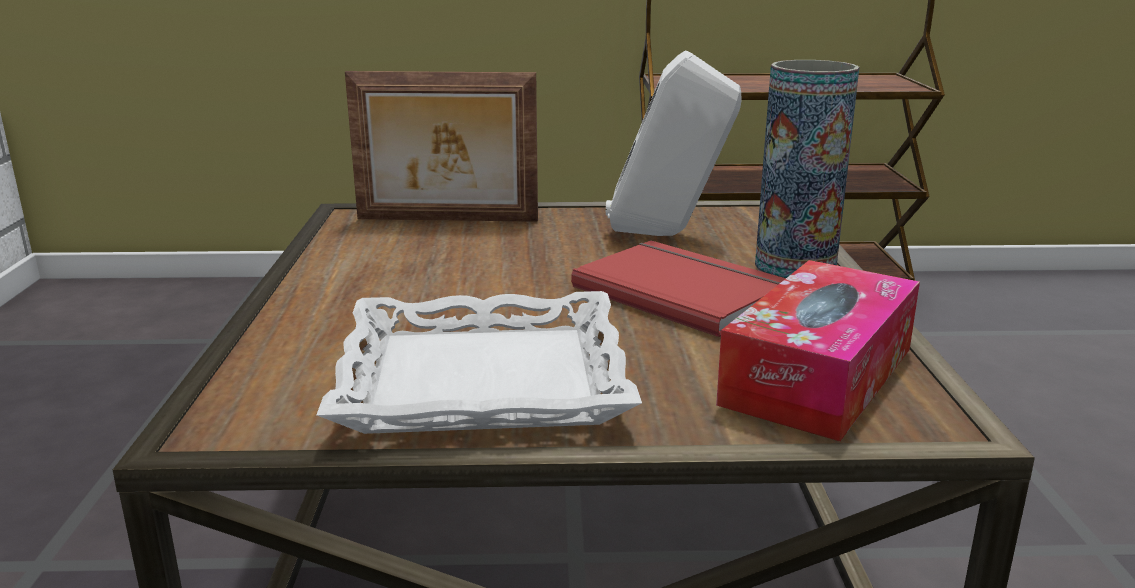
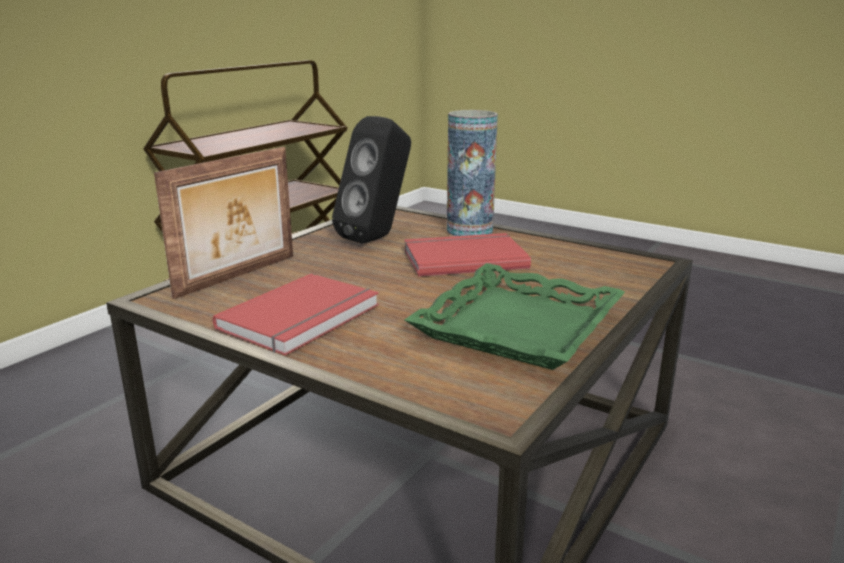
camera: 55 degrees left, 0 degrees up
(370, 273) = (303, 318): none -> red book
(484, 378) = (516, 326): white tray -> green tray
(668, 235) = (378, 238): white speaker -> black speaker
(818, 375) = (594, 265): tissue box -> none

